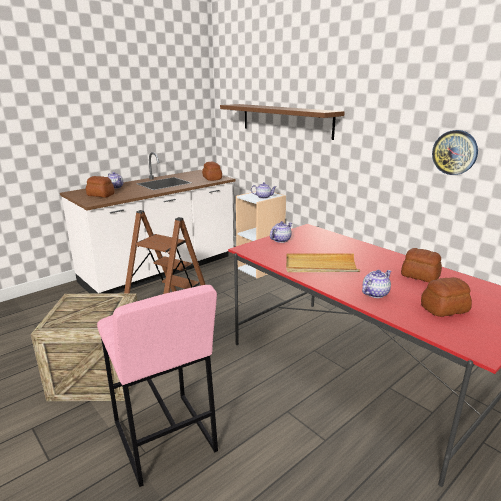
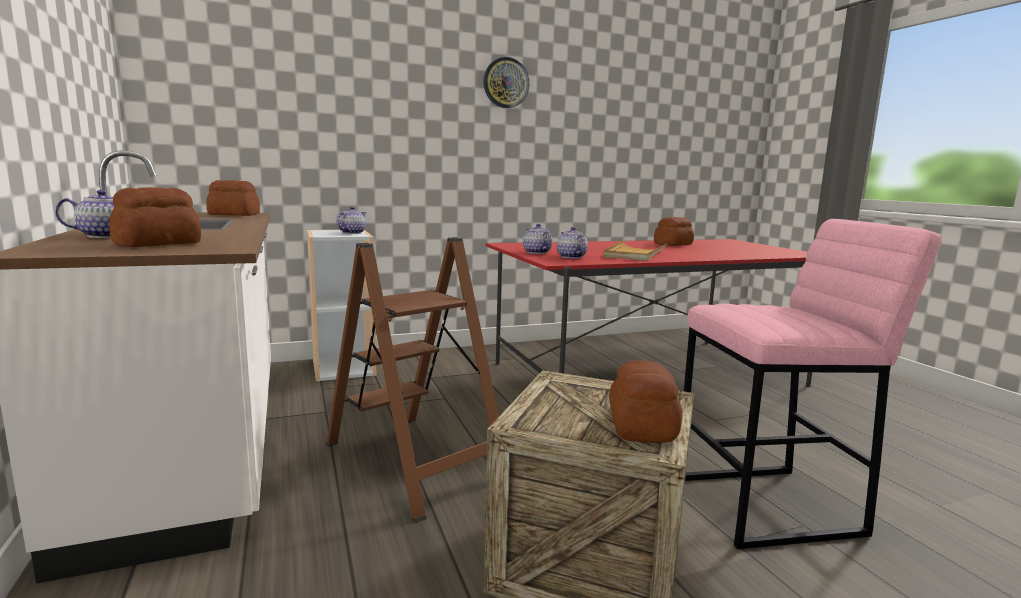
camera: 70 degrees left, 10 degrees down
(285, 120) = (351, 105): brown shelf -> none
(375, 293) = (710, 254): teapot -> teapot (571, 257)
(443, 309) = (742, 249): bread -> bread (641, 427)
(455, 152) = (596, 137): wall clock -> wall clock (506, 83)

